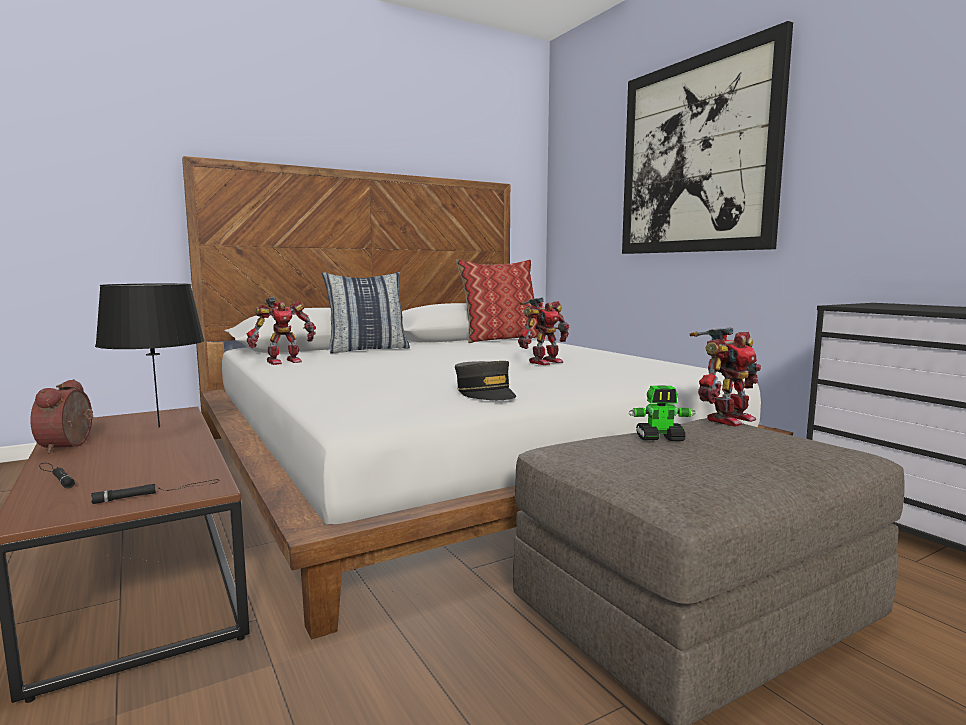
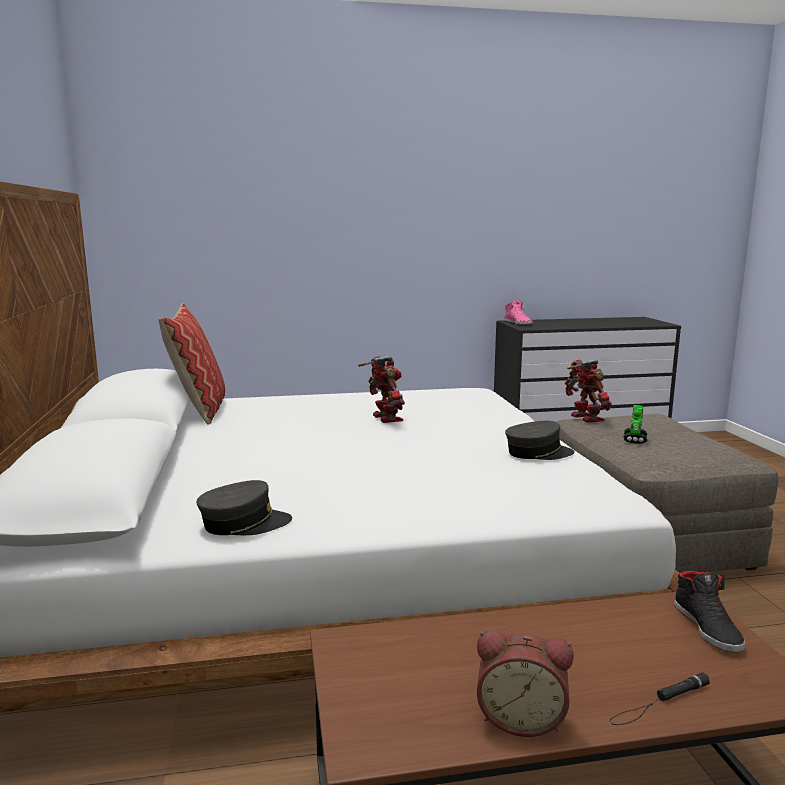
camera: 70 degrees left, 5 degrees up
(159, 427) = (438, 651): black table lamp -> none
(159, 492) = (708, 627): black flashlight -> black shoe
(283, 361) = (244, 523): toy robot -> grey cap
(367, 349) = (186, 472): pillow -> none
(696, 156) = (332, 194): picture -> none
(875, 304) = (518, 323): none -> pink shoe

